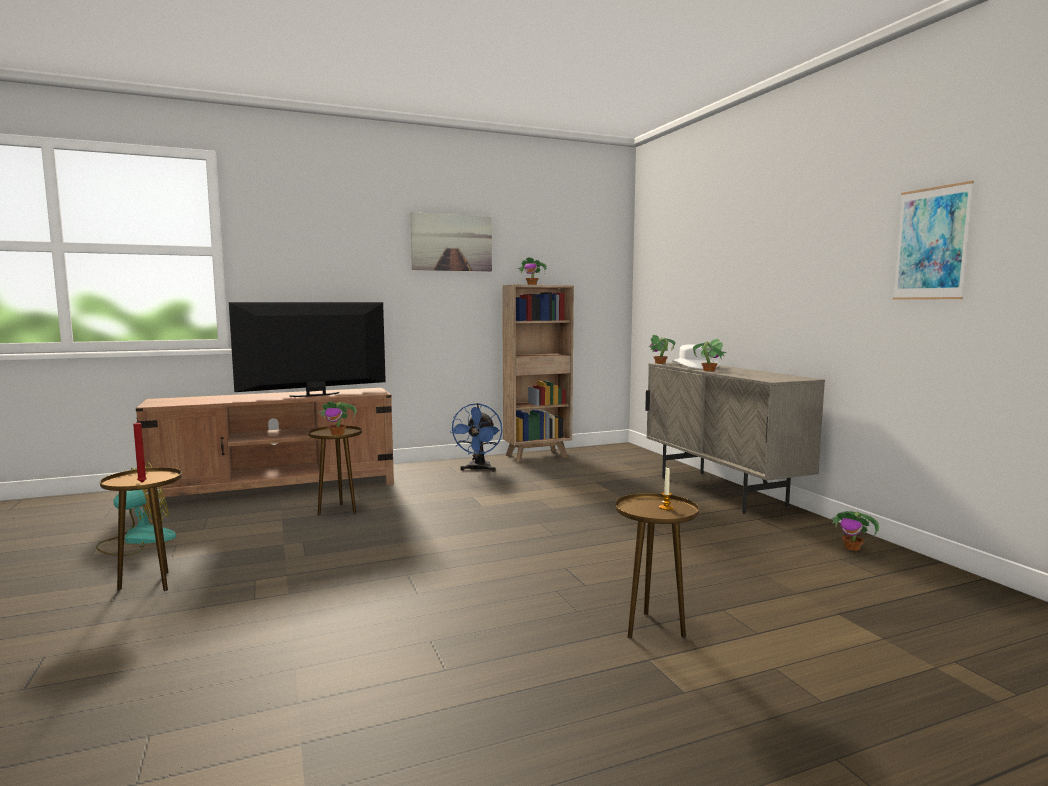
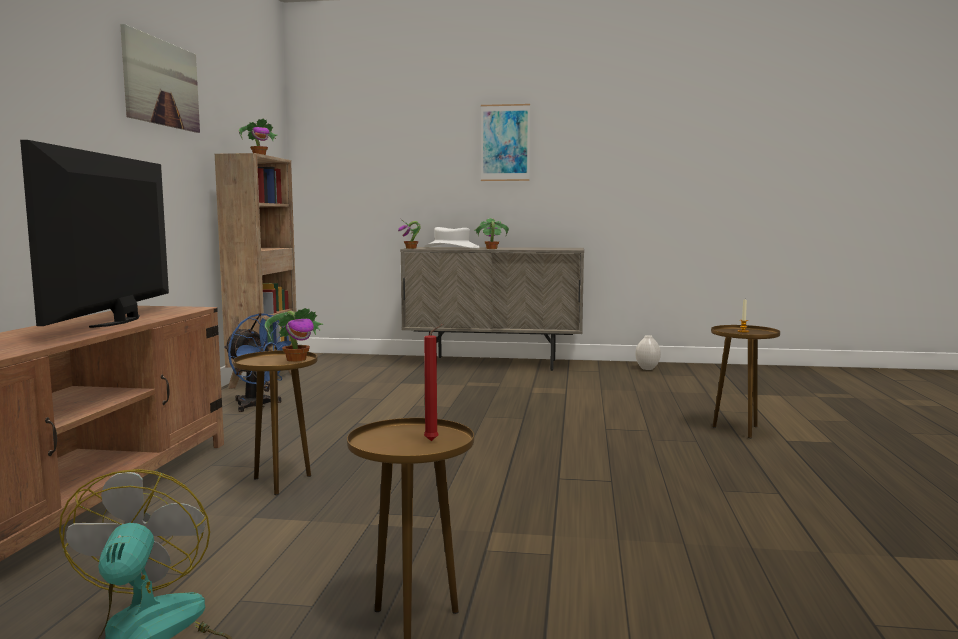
camera: 60 degrees left, 0 degrees up
(853, 548) = (647, 368): potted plant -> white vase
(931, 244) = (666, 143): picture -> picture (505, 143)

